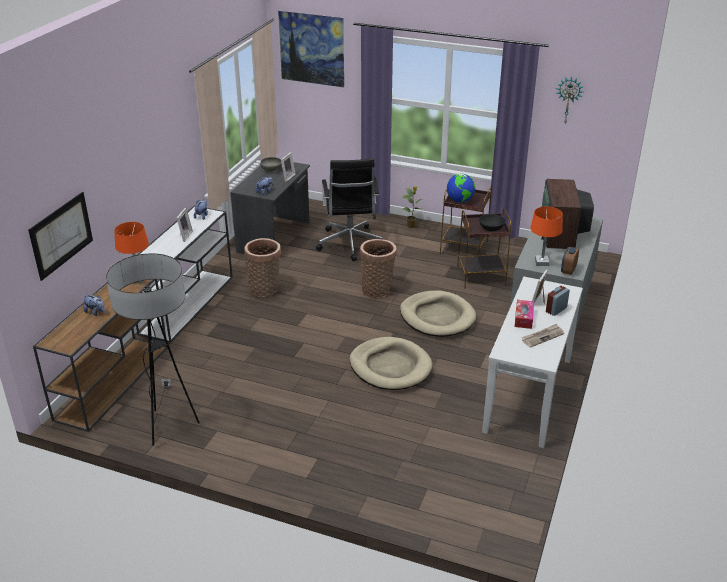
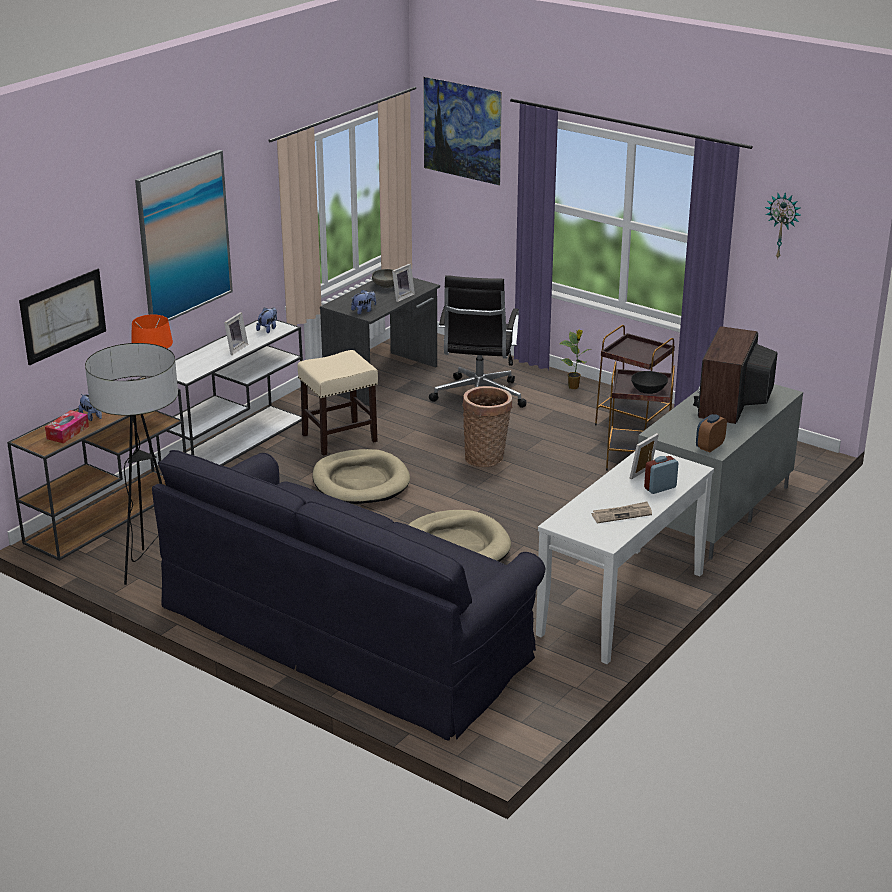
camera: 15 degrees right, 5 degrees down
(138, 156) = (184, 238): none -> picture
(265, 289) = (340, 438): basket -> beige stool
(344, 455) = (348, 632): none -> black sofa
(437, 317) = (549, 499): beige dog bed -> beige dog bed (360, 481)
(460, 200) = (626, 352): globe -> none
(523, 318) = (610, 491): tissue box -> tissue box (67, 432)
(541, 262) = (679, 433): orange table lamp -> none

